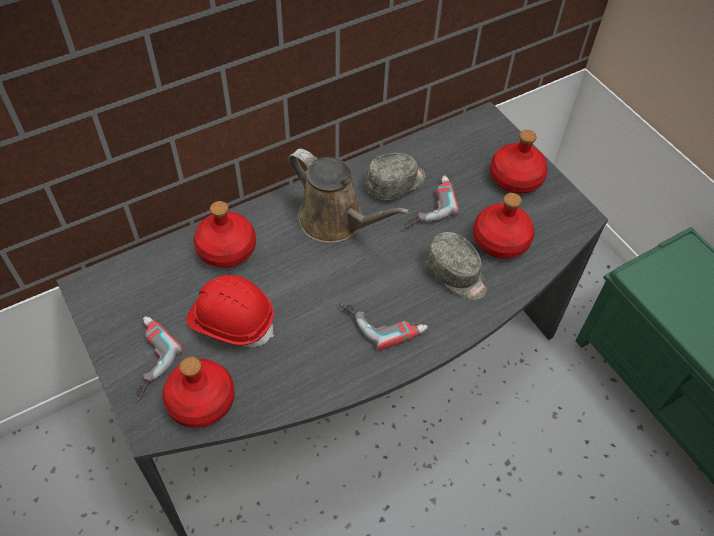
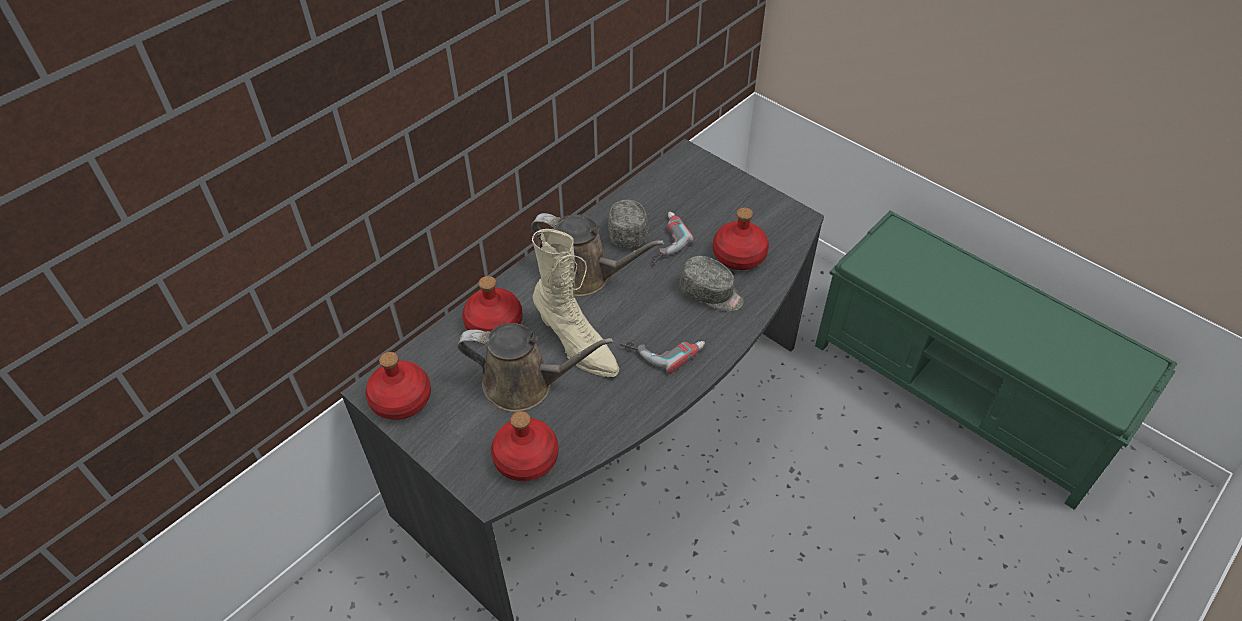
camera: 15 degrees left, 5 degrees down
(144, 359) = (458, 438): power drill -> none
(231, 321) = (525, 384): red hard hat -> brown watering can
(297, 293) = (576, 345): none -> beige boot
(395, 183) = (627, 229): grey cap -> grey cap turned 45 degrees counterclockwise
(515, 178) = (731, 199): red bottle -> red bottle (400, 399)

